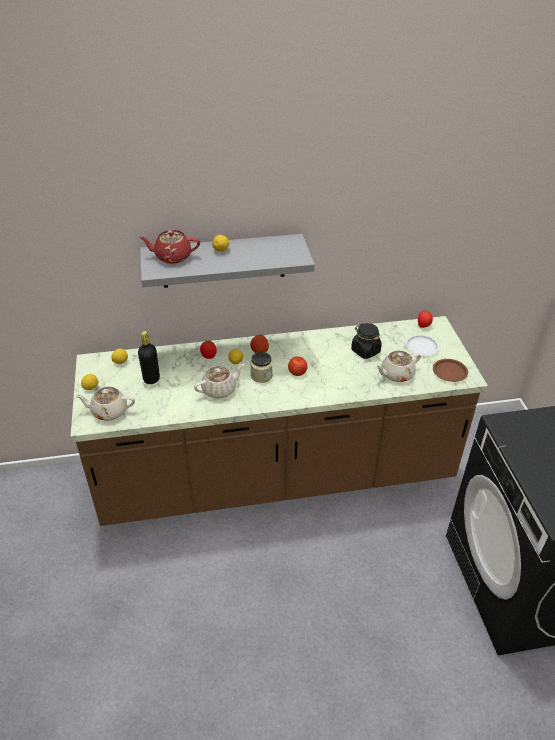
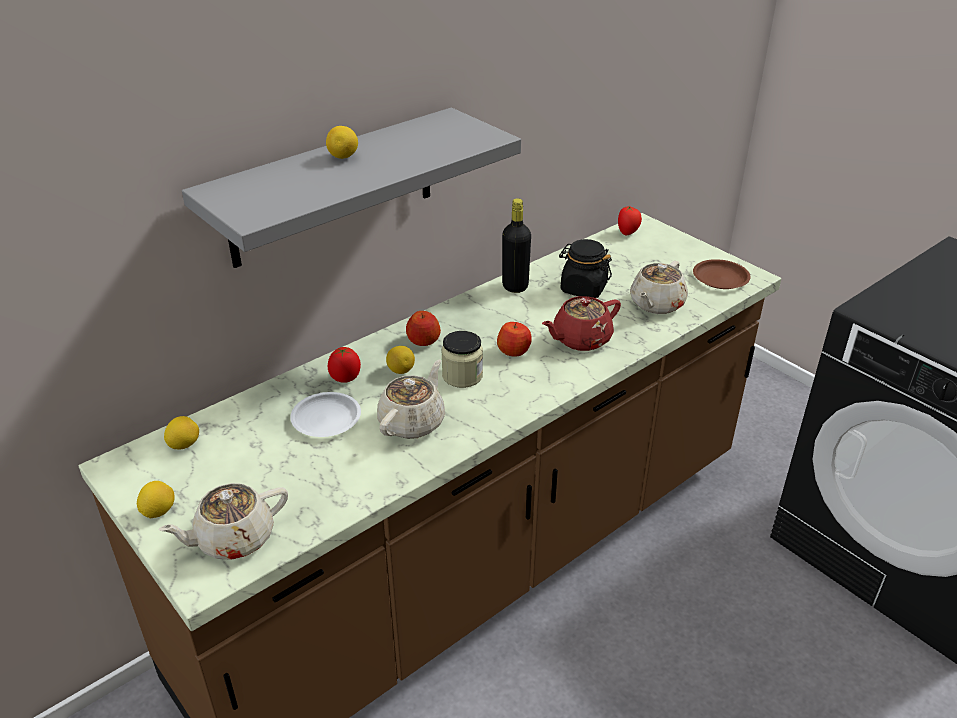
camera: 30 degrees left, 5 degrees down
(151, 379) = (272, 451): black bottle -> black bottle (515, 286)
(172, 256) = (263, 187): red teapot -> red teapot (580, 339)
(422, 347) = (653, 259): white plate -> white plate (327, 419)

